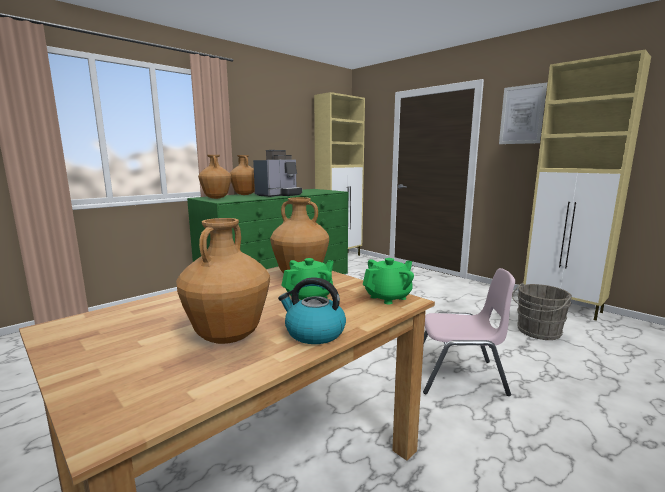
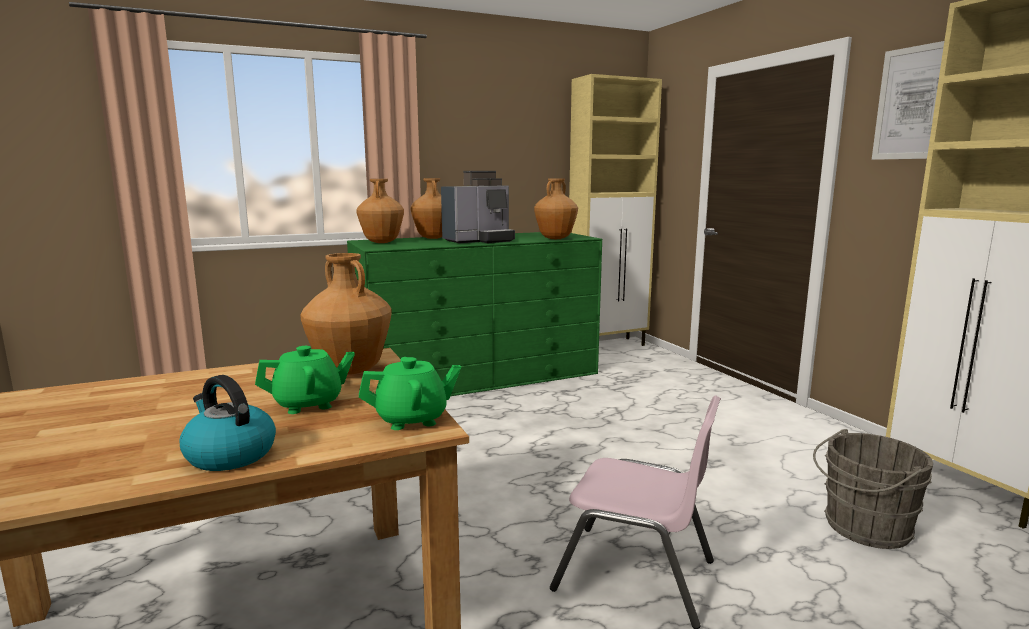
camera: 20 degrees right, 0 degrees up
(228, 337) = (130, 442): brown vase -> brown vase (555, 238)

